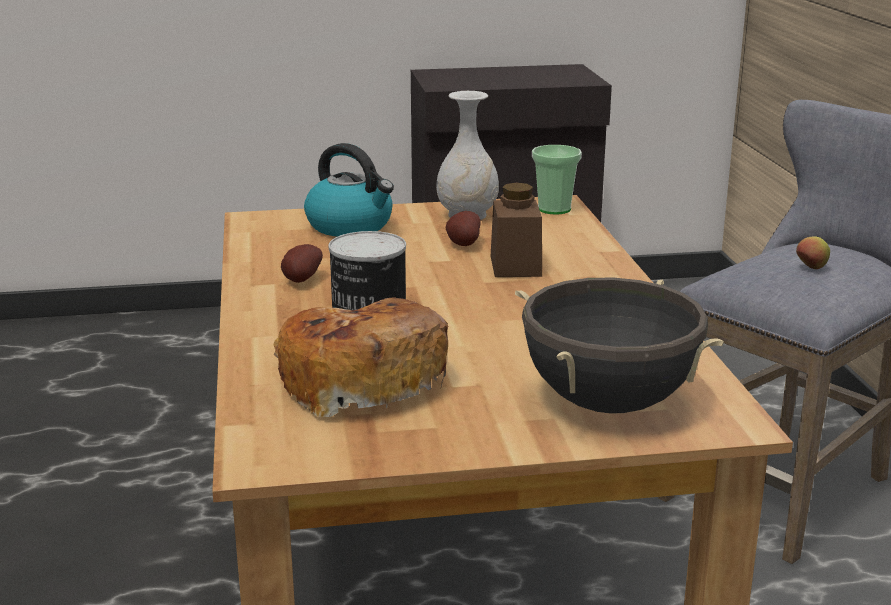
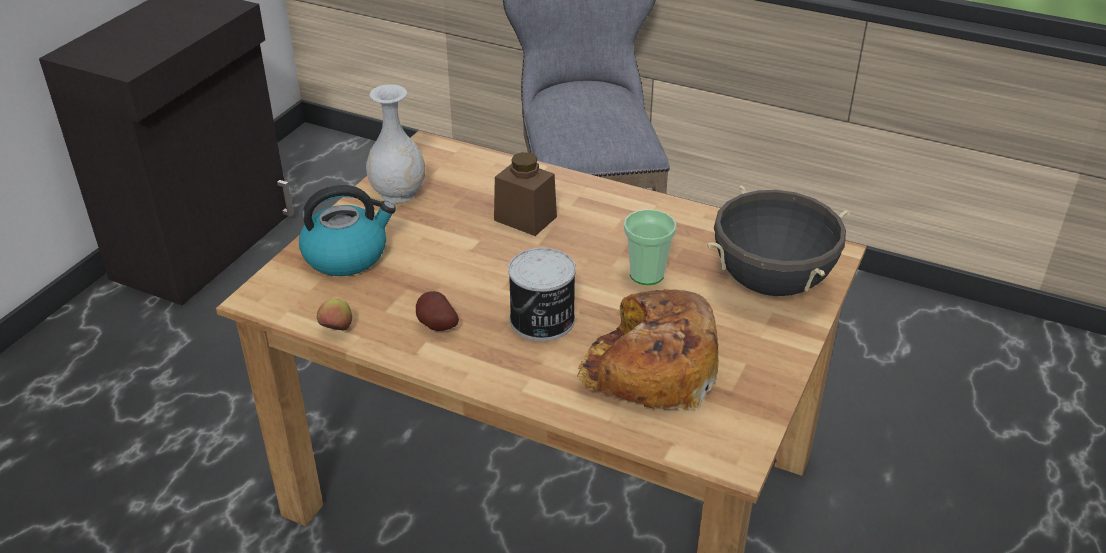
camera: 55 degrees left, 15 degrees up
(462, 244) = (456, 222): potato -> none
(554, 209) = (436, 152): cup -> cup (646, 274)
(811, 268) = (597, 110): apple -> apple (337, 329)

